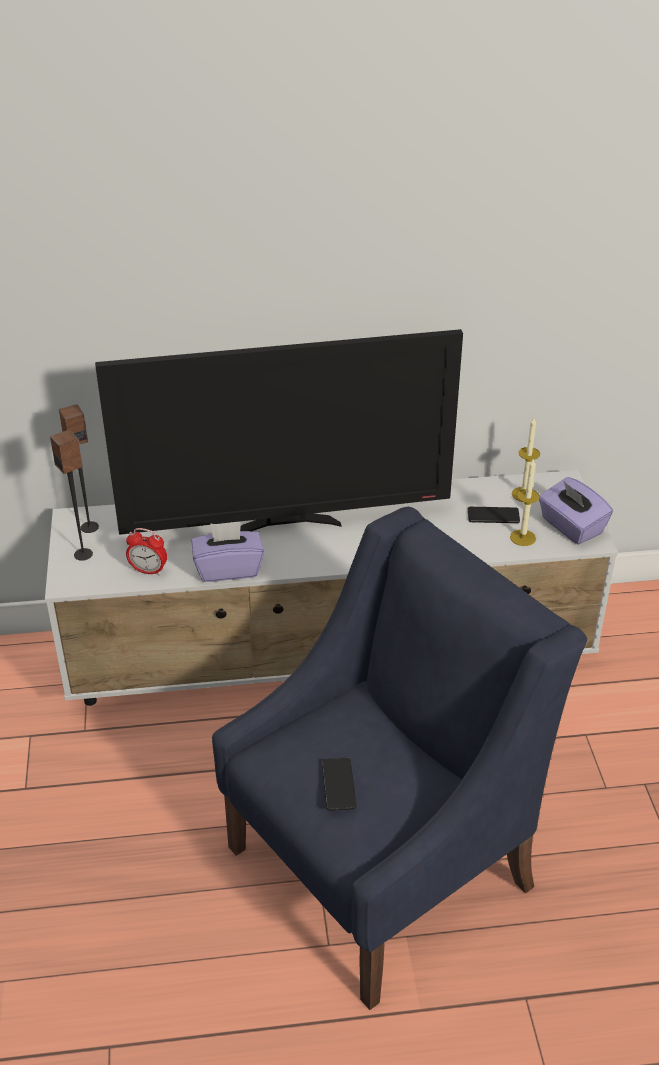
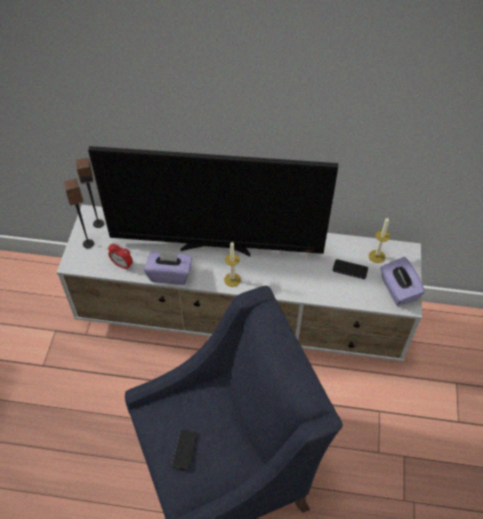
camera: 15 degrees right, 15 degrees up
(522, 537) = (363, 291): candle -> candle (232, 279)

